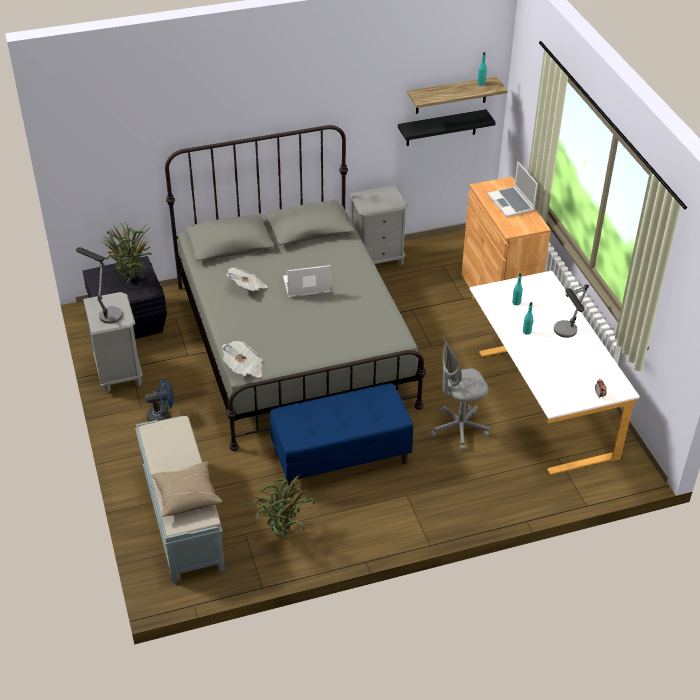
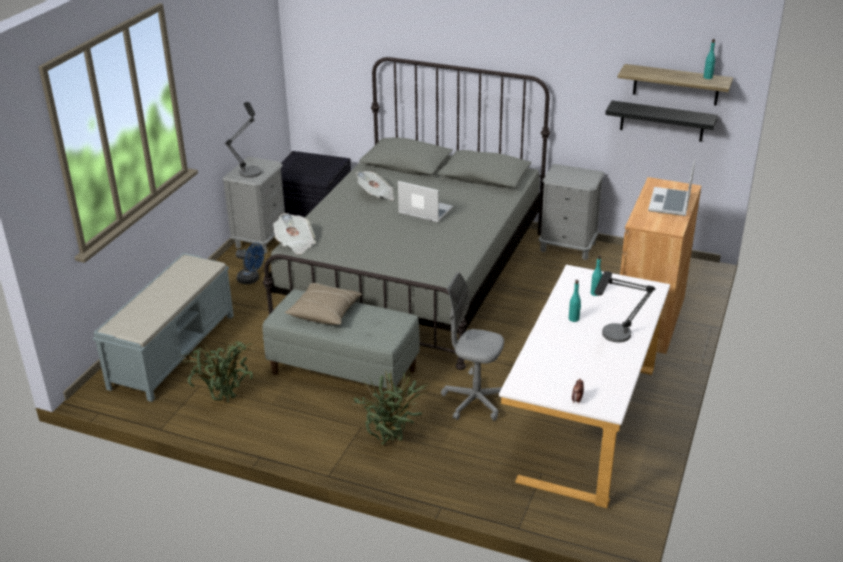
camera: 40 degrees right, 10 degrees down
(132, 278) = (318, 167): potted plant -> potted plant (392, 441)
(186, 495) = (147, 312): beige pillow -> beige pillow (325, 312)
(341, 457) = (344, 371): blue bench -> grey bench

